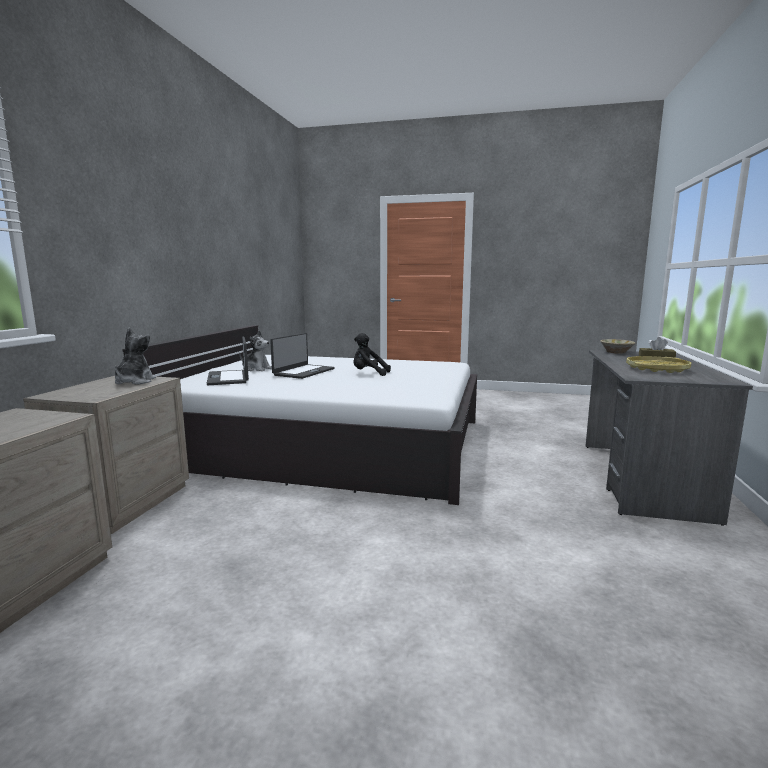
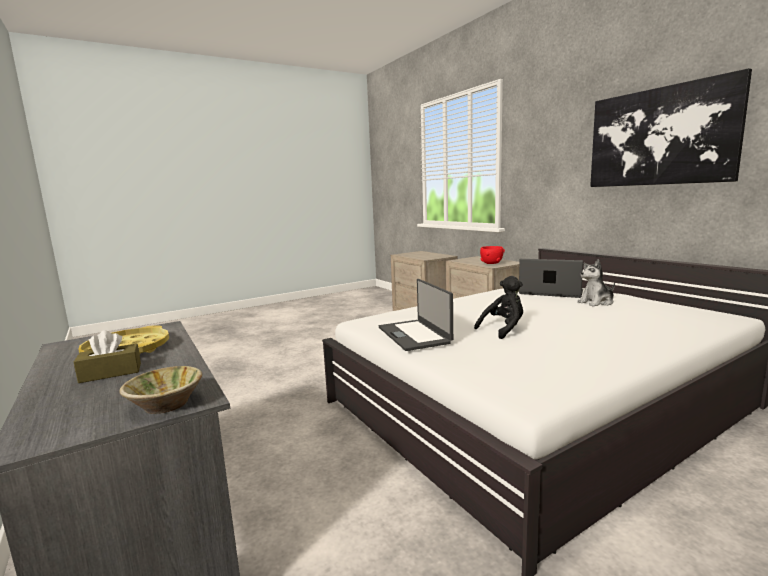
camera: 135 degrees right, 0 degrees up
(134, 382) = (491, 263): plush toy -> red bowl
(193, 227) = (660, 137): none -> picture
(303, 372) = (549, 311): laptop -> laptop (414, 335)

